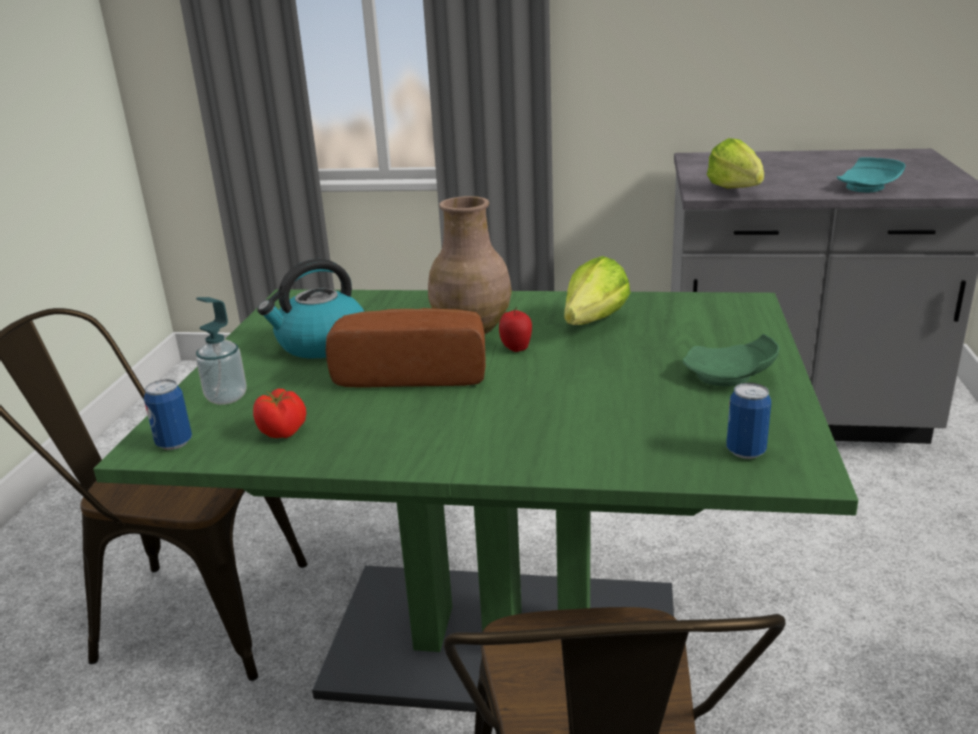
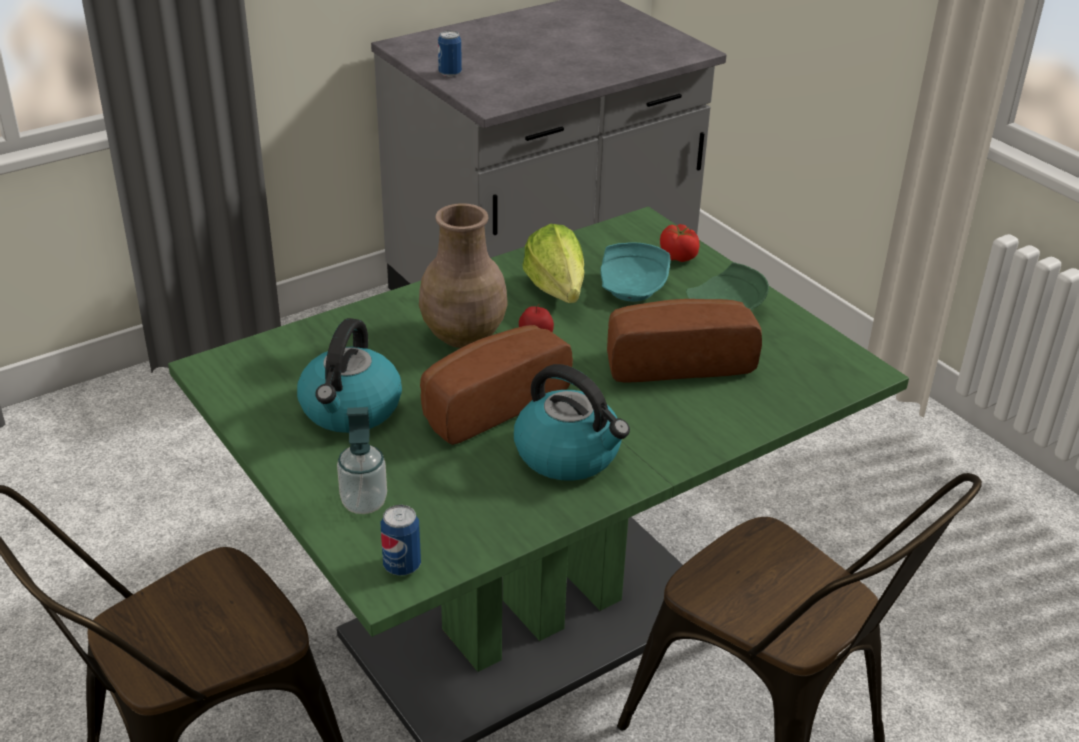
camera: 45 degrees left, 10 degrees up
(283, 432) = (479, 509): tomato -> tomato (678, 257)
(408, 426) = (569, 454): none -> kettle
(613, 397) = (676, 361): none -> bread
(738, 192) = (518, 95): lettuce -> none
(745, 451) = (813, 370): can -> can (450, 73)
(868, 187) = (618, 63): turquoise plate -> turquoise plate (633, 286)

